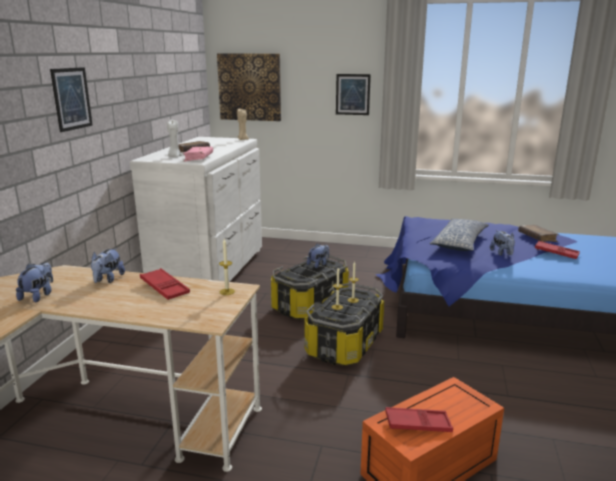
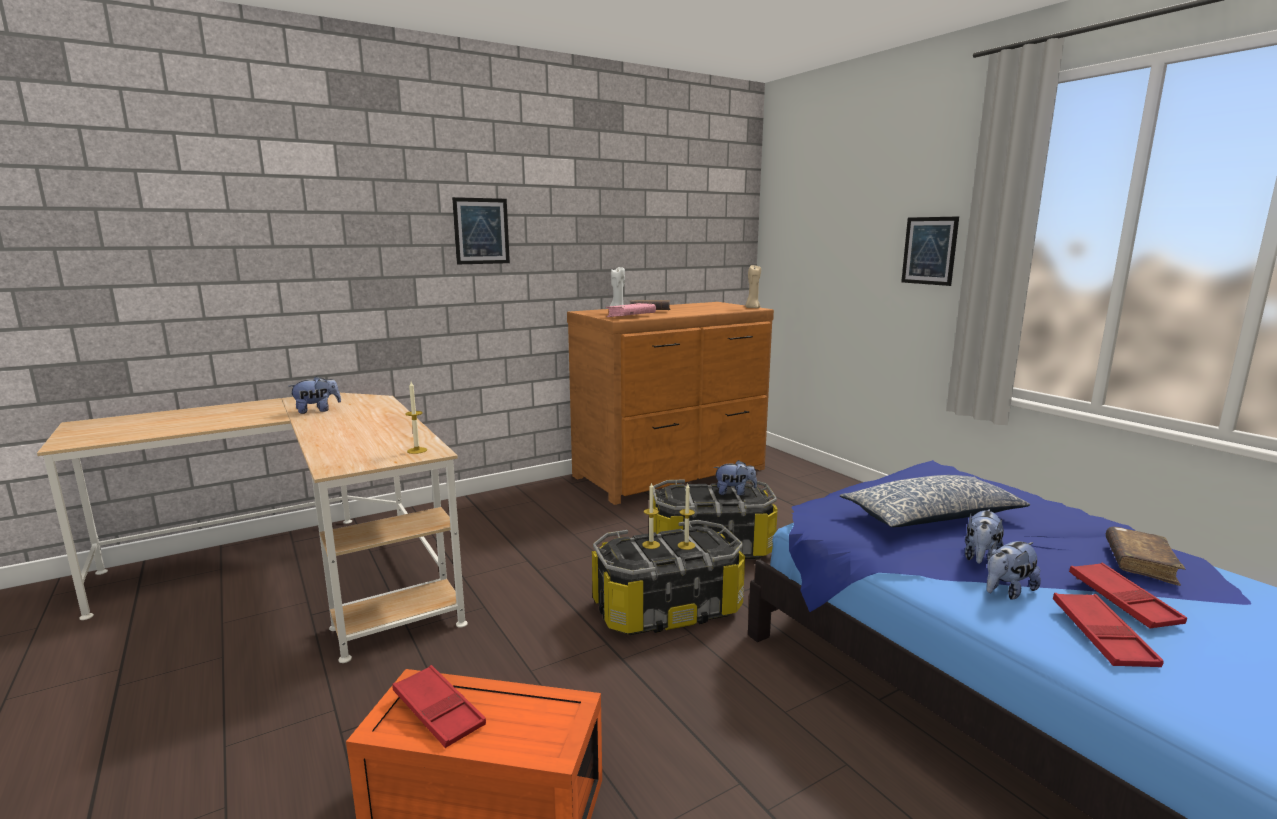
camera: 45 degrees right, 5 degrees down
(108, 279) = (381, 413): plush toy -> plush toy (1007, 591)
(164, 288) = (391, 431): red tray -> red tray (1102, 636)
(211, 270) = (672, 473): white dresser -> brown dresser
(250, 87) = (800, 240): picture -> none

